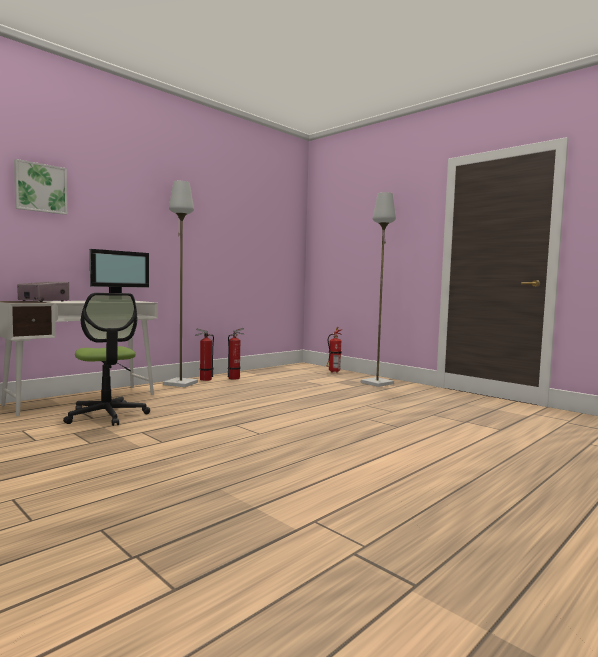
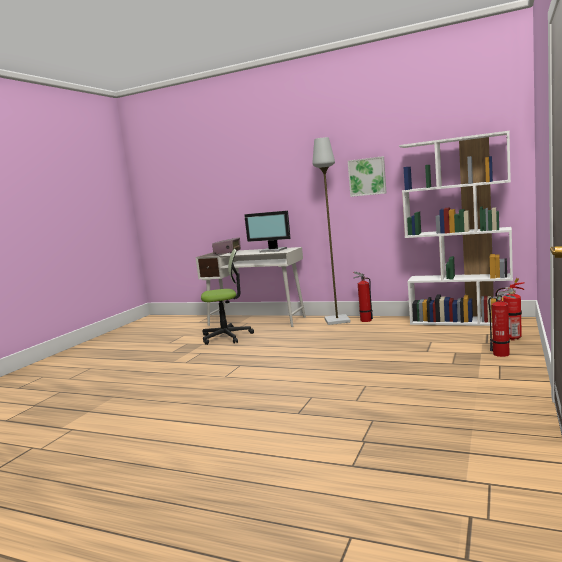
camera: 70 degrees right, 5 degrees up
(40, 188) = (234, 172): picture -> picture (367, 176)
(107, 416) = (226, 336): office chair -> office chair turned 135 degrees counterclockwise
(235, 378) = (390, 324): fire extinguisher -> fire extinguisher (503, 354)
(274, 369) = (461, 321): none -> white bookcase
(377, 383) = (493, 367): grey floor lamp -> none

